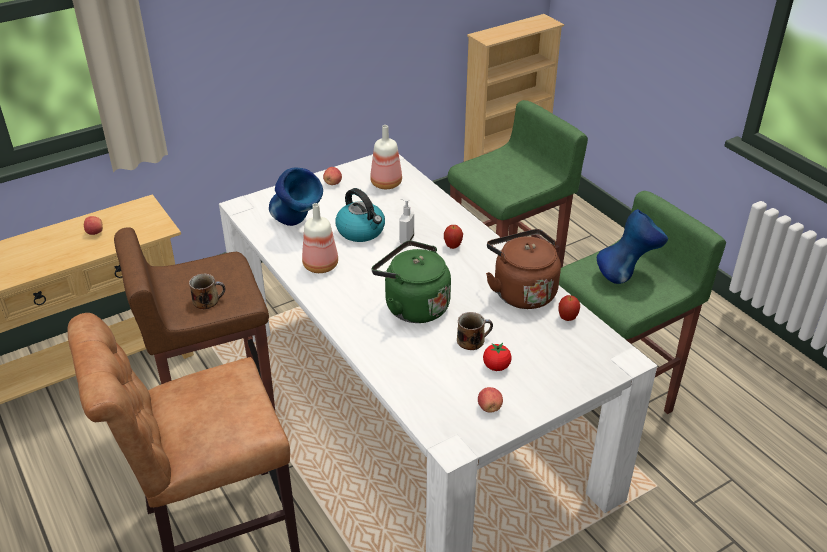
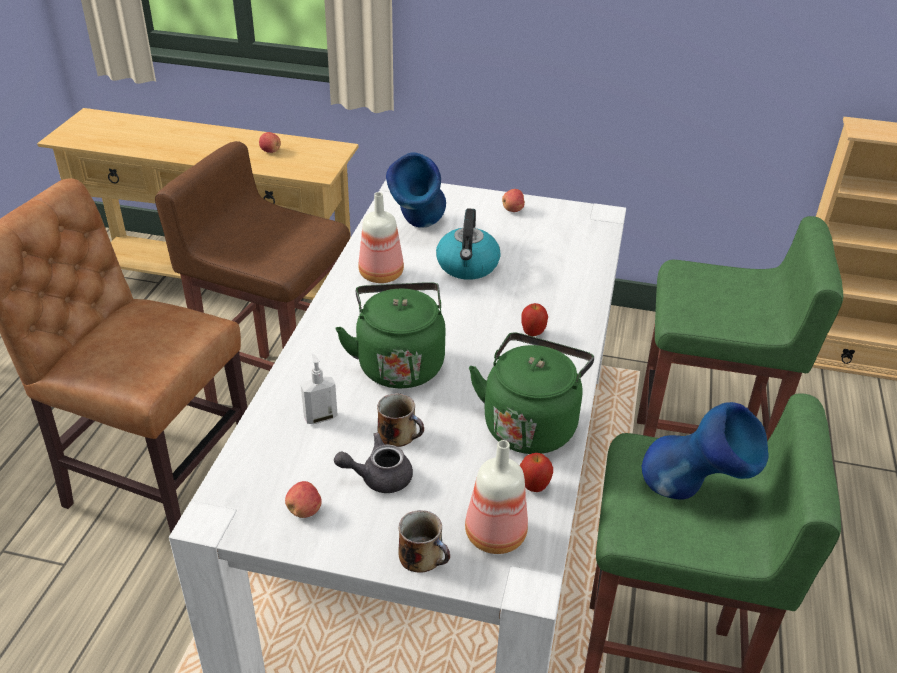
camera: 45 degrees right, 0 degrees up
(207, 300) = (256, 249): mug -> mug (423, 556)
(386, 184) = (563, 238): bottle -> bottle (494, 536)
(406, 239) = (497, 298): soap dispenser -> soap dispenser (320, 417)
(496, 366) = (378, 477): tomato -> grey teapot
(521, 291) = (530, 424): brown kettle -> green kettle

